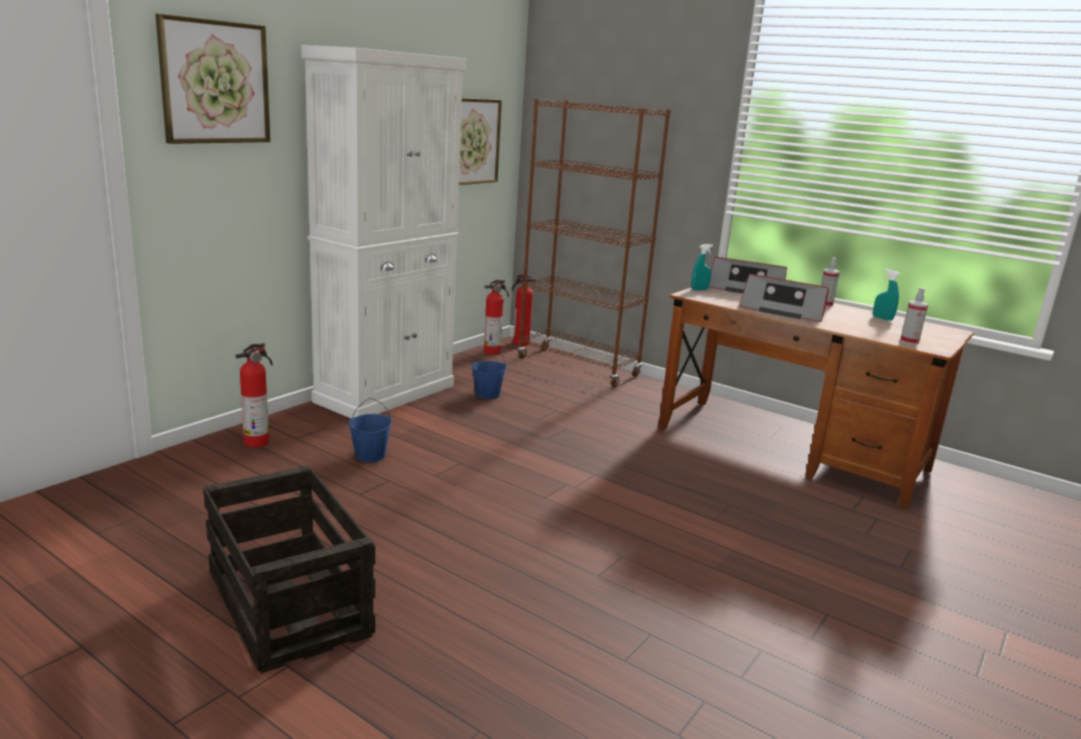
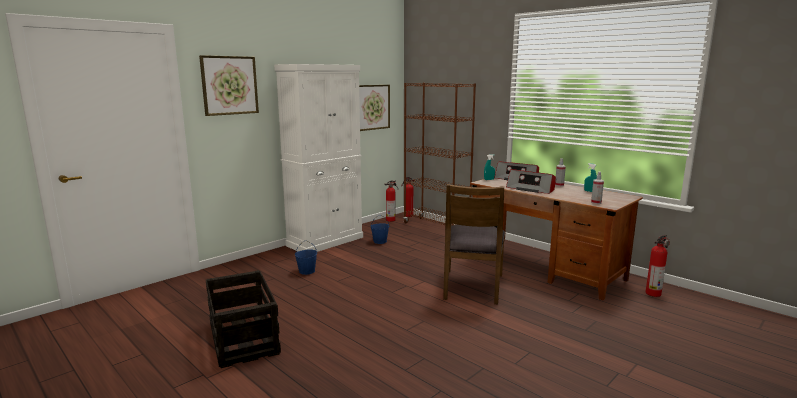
camera: 10 degrees right, 5 degrees down
(258, 442) = (252, 265): fire extinguisher -> fire extinguisher (653, 293)
(682, 485) = (472, 286): none -> brown chair

